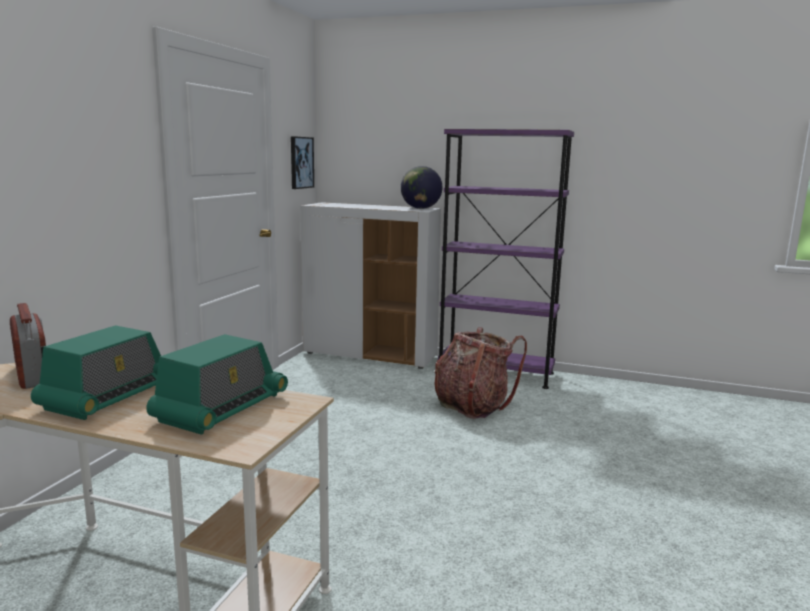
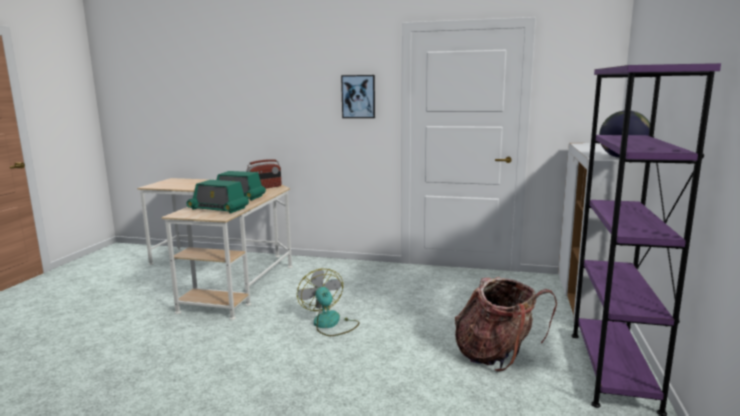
camera: 85 degrees right, 0 degrees up
(301, 162) = (583, 104): picture -> picture (358, 96)
(380, 489) = (330, 324): none -> fan

